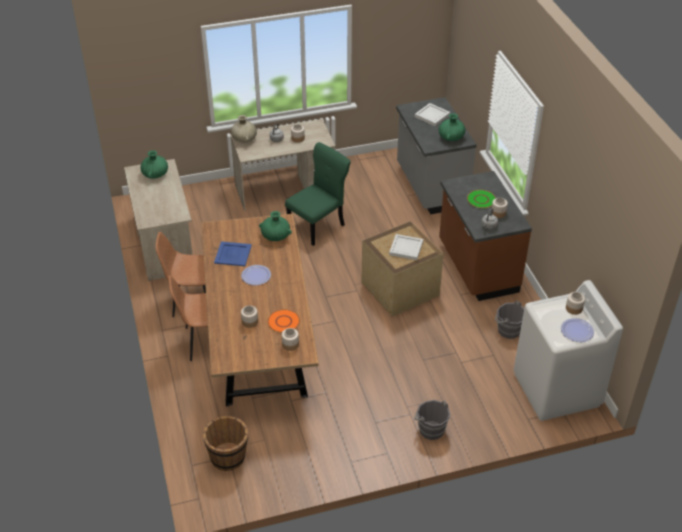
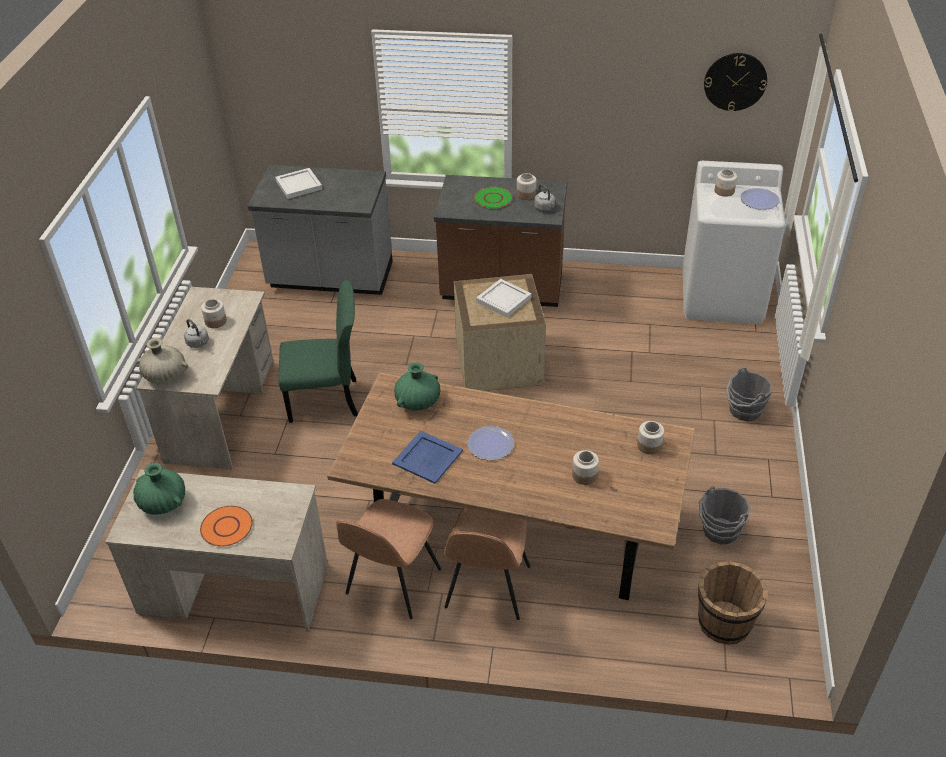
camera: 65 degrees left, 0 degrees up
(283, 322) = (601, 440): orange plate -> orange plate (227, 527)
(318, 226) = (327, 400): green chair -> green chair turned 105 degrees clockwise
(451, 137) = (356, 184): green vase -> none
(508, 330) = (617, 300): grey bucket -> grey bucket (720, 531)
(619, 238) = (735, 81): none -> wall clock

